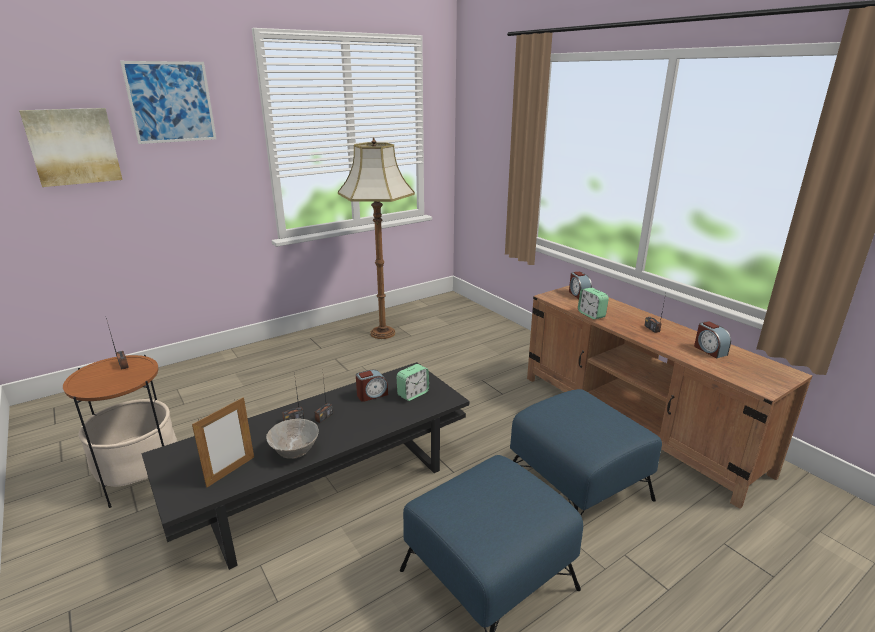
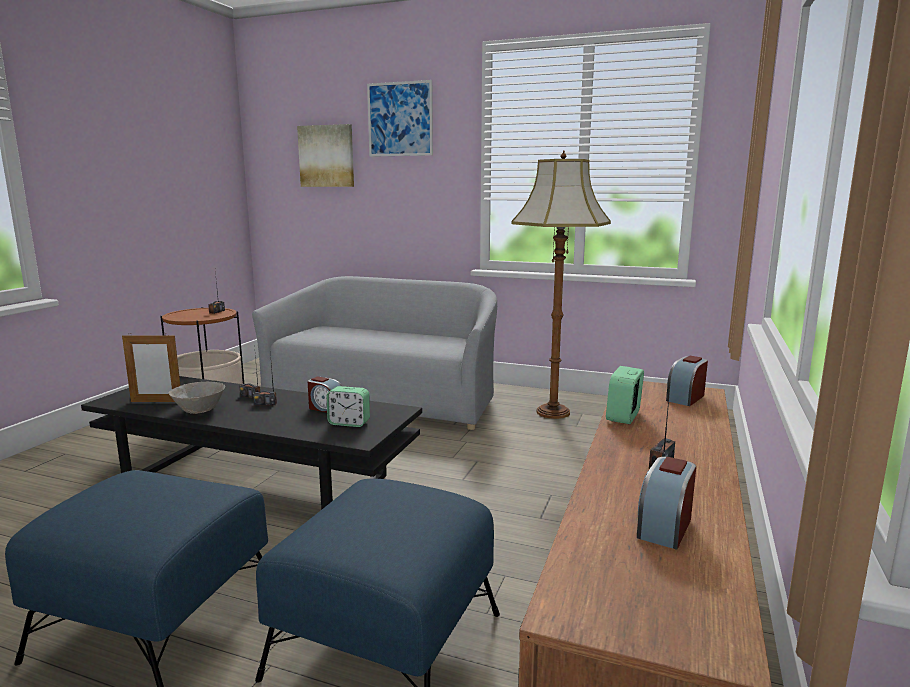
camera: 55 degrees right, 10 degrees down
(258, 378) = (386, 398): none -> grey sofa

